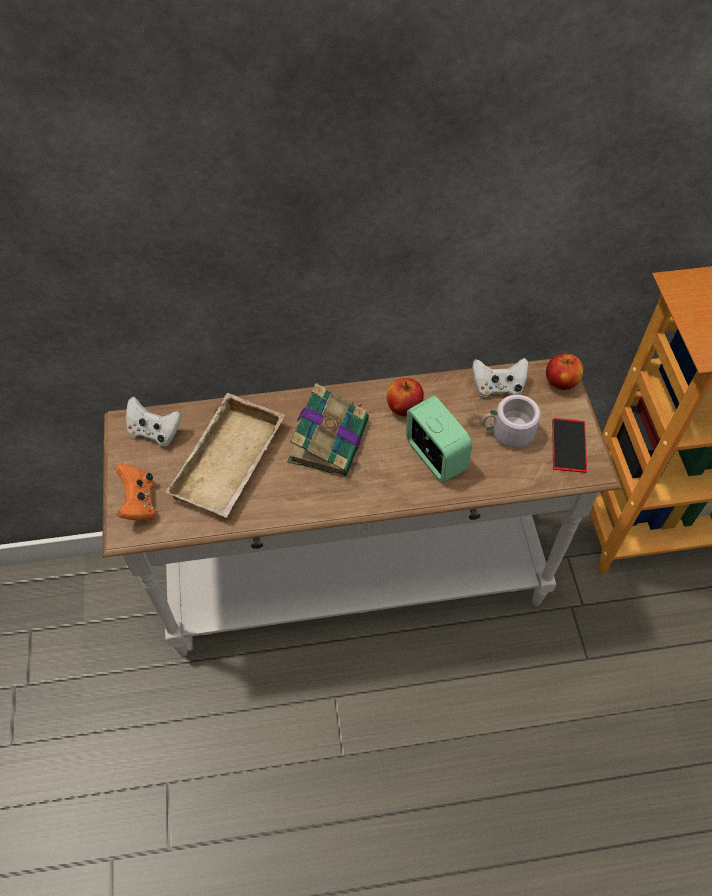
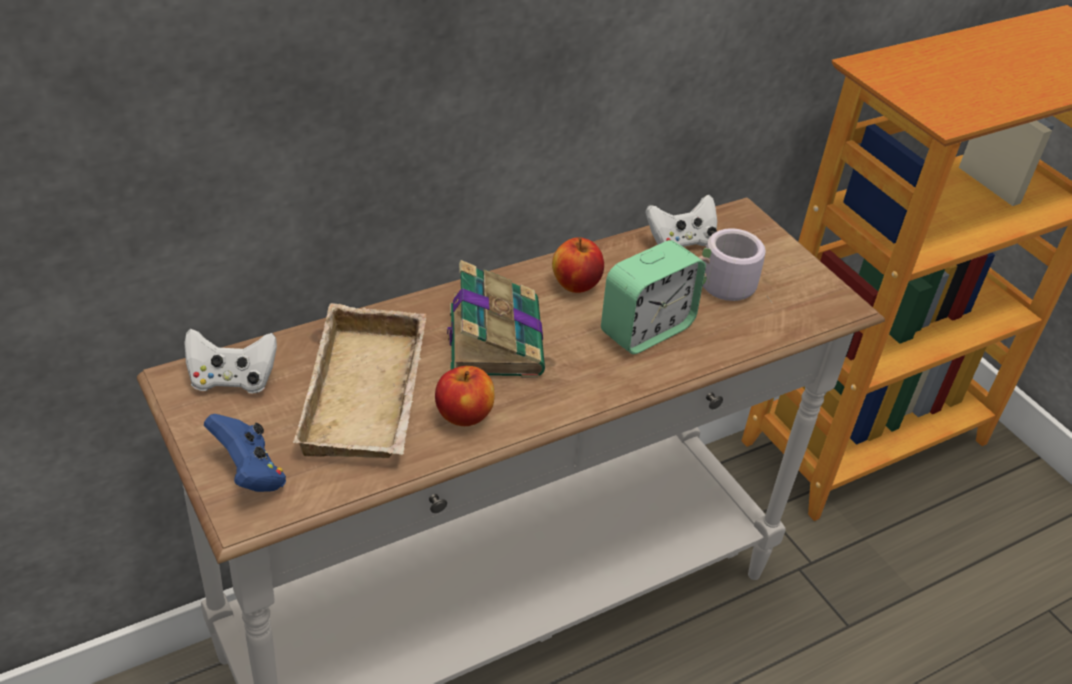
camera: 25 degrees left, 15 degrees down
(139, 502) = (249, 473): orange game controller -> blue game controller
(435, 456) = (646, 330): alarm clock -> alarm clock turned 105 degrees clockwise
(561, 382) = (752, 224): apple -> apple (463, 416)
(569, 445) = (800, 285): phone -> none

